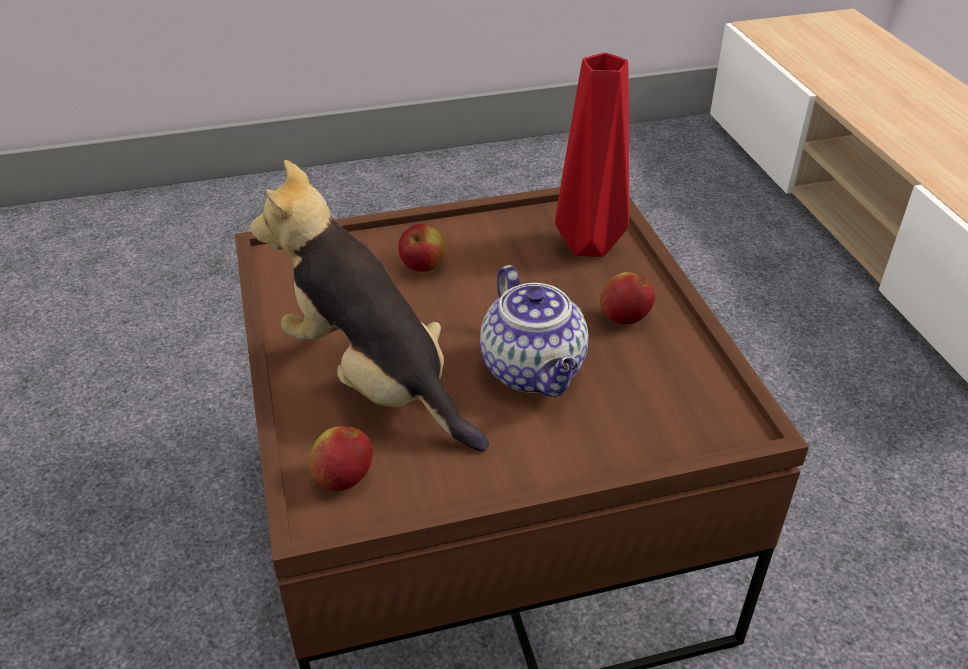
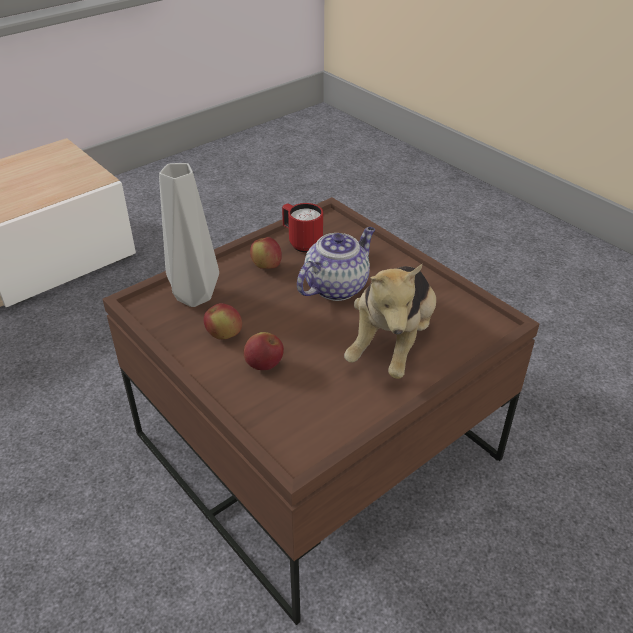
camera: 115 degrees left, 0 degrees up
(344, 478) = (469, 326): apple -> apple (224, 335)
(589, 247) = (197, 296): red vase -> grey vase
(673, 370) = (301, 243): none -> red mug

